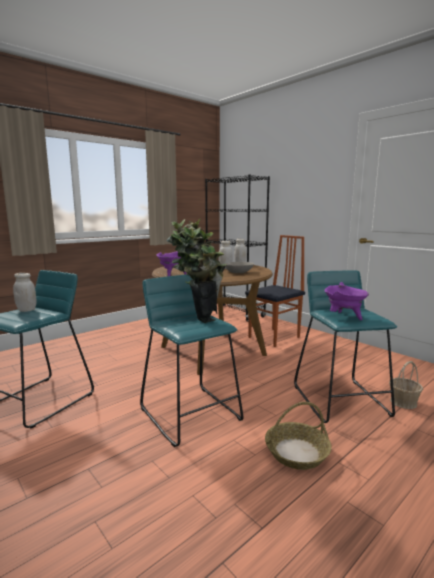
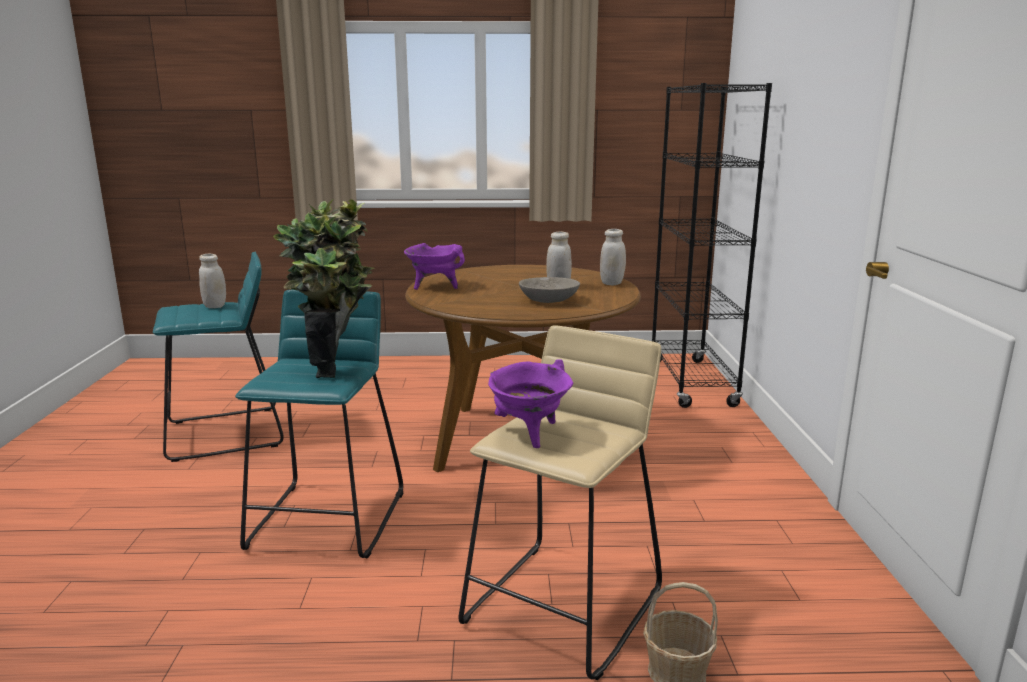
camera: 40 degrees right, 5 degrees up
(275, 337) = (675, 453): chair -> none
(296, 453) = (347, 637): basket -> none
(341, 400) = (564, 607): turquoise stool -> beige stool

